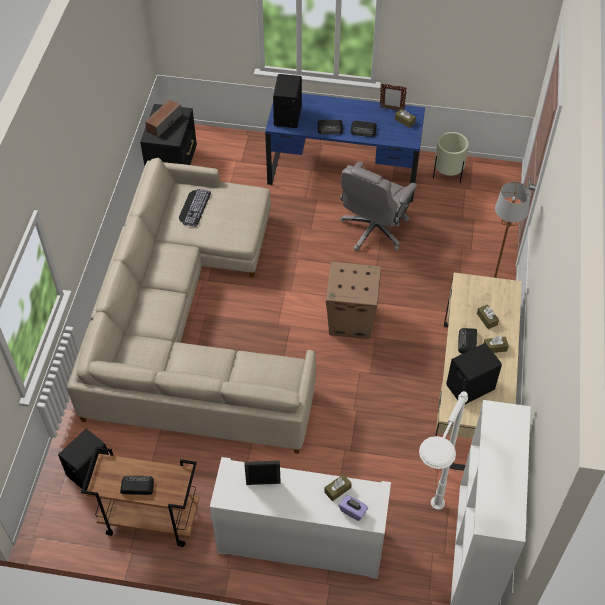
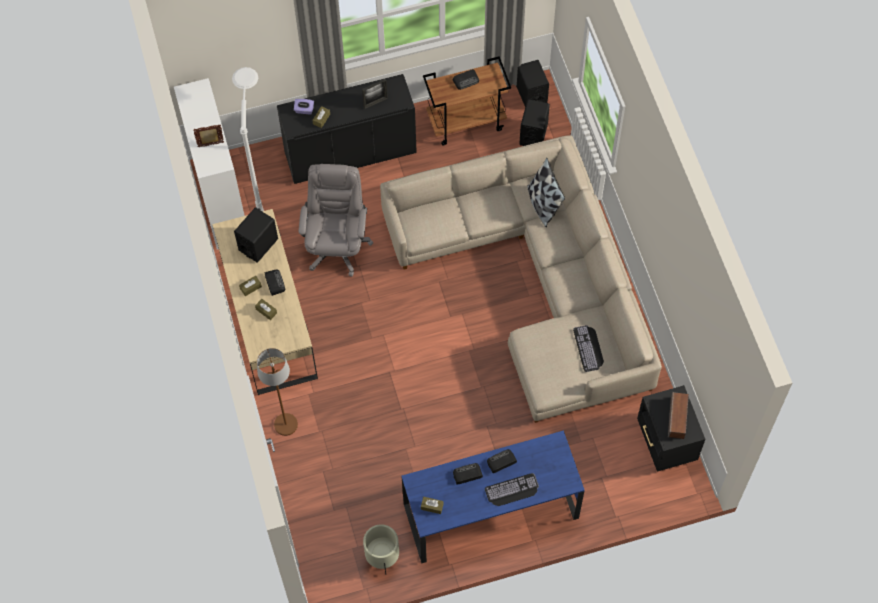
camera: 155 degrees right, 10 degrees up
(144, 344) = (543, 204): none -> pillow
(287, 116) = (552, 459): black speaker -> black speaker (531, 95)
(301, 541) = (350, 152): white cabinet -> black cabinet
(333, 108) = (512, 491): none -> keyboard
(352, 320) = (399, 345): cardboard box -> none
(373, 230) = (426, 452): grey office chair -> grey office chair (337, 245)
(391, 109) = (453, 517): picture frame -> picture frame (211, 145)

